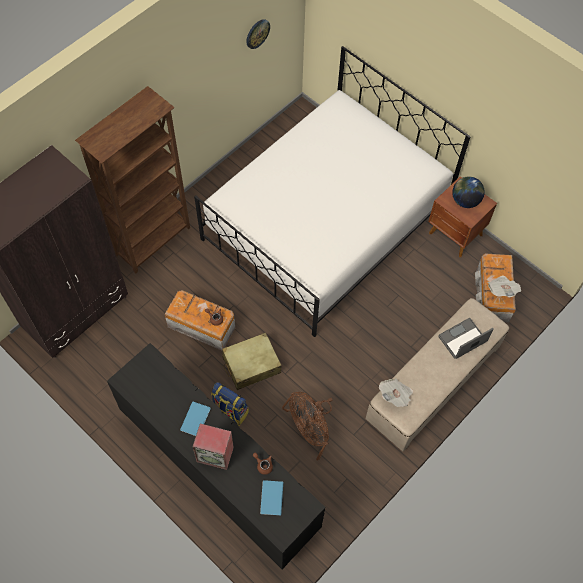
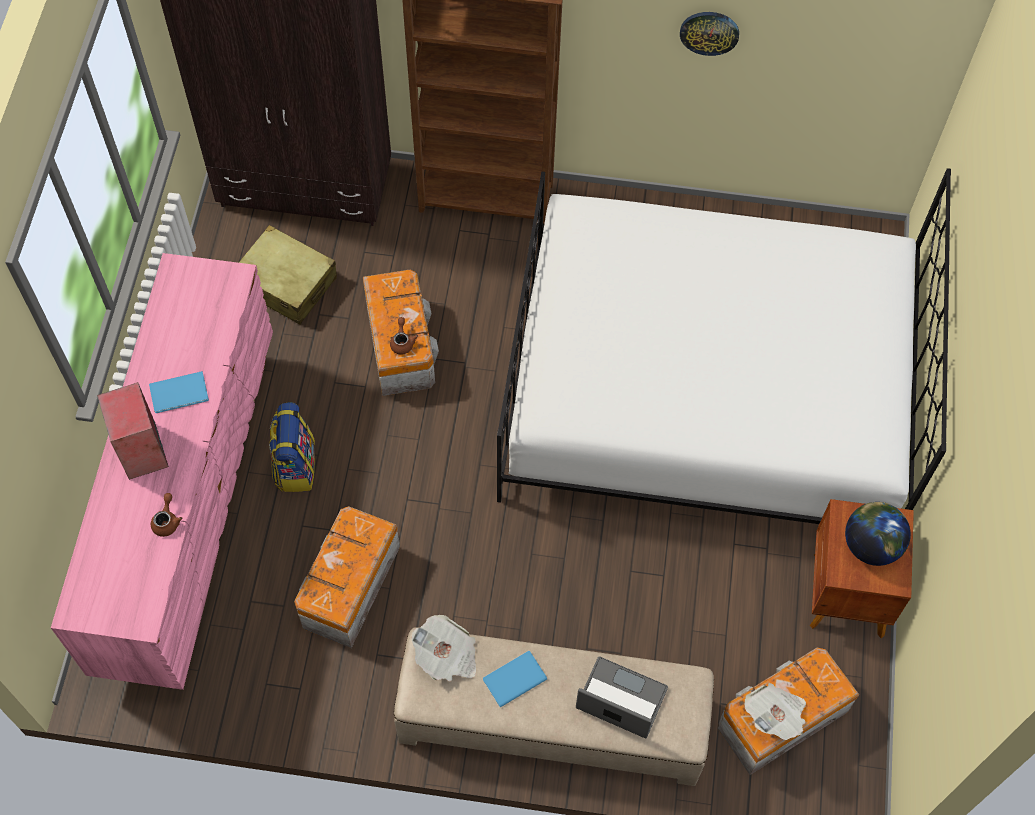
camera: 55 degrees right, 0 degrees up
(217, 473) = (191, 510): black cabinet -> pink cabinet
(251, 365) = (387, 446): beige suitcase -> beige suitcase (286, 283)
(257, 33) = (837, 37): wall clock -> wall clock (709, 32)
(270, 499) = (122, 562): blue book -> blue book (512, 678)
(311, 426) = (348, 587): brown fan -> storage box

